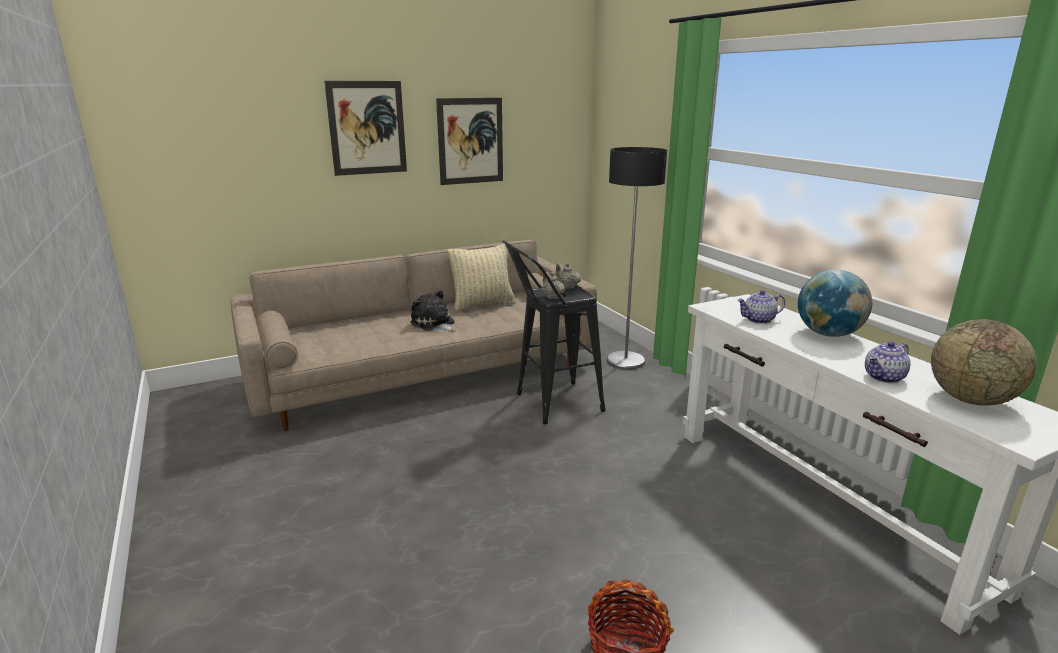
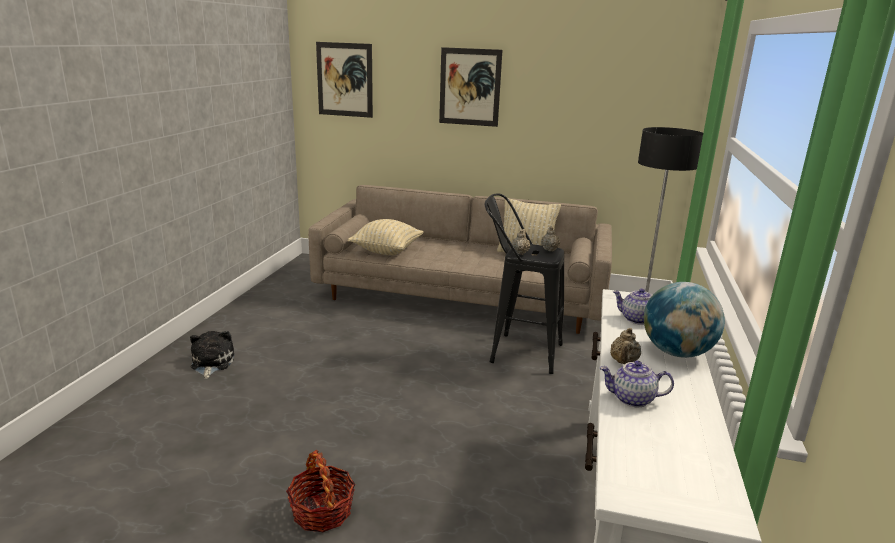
camera: 40 degrees right, 0 degrees up
(342, 345) = (386, 251): none -> beige pillow
(434, 324) = (465, 256): plush toy -> plush toy (211, 363)
(470, 141) = (560, 107): picture -> picture (344, 80)
(823, 354) = (623, 362): none -> beige teapot
(971, 400) = (672, 450): globe -> none

